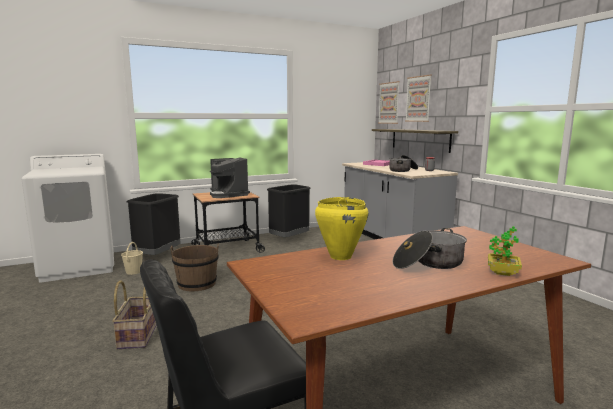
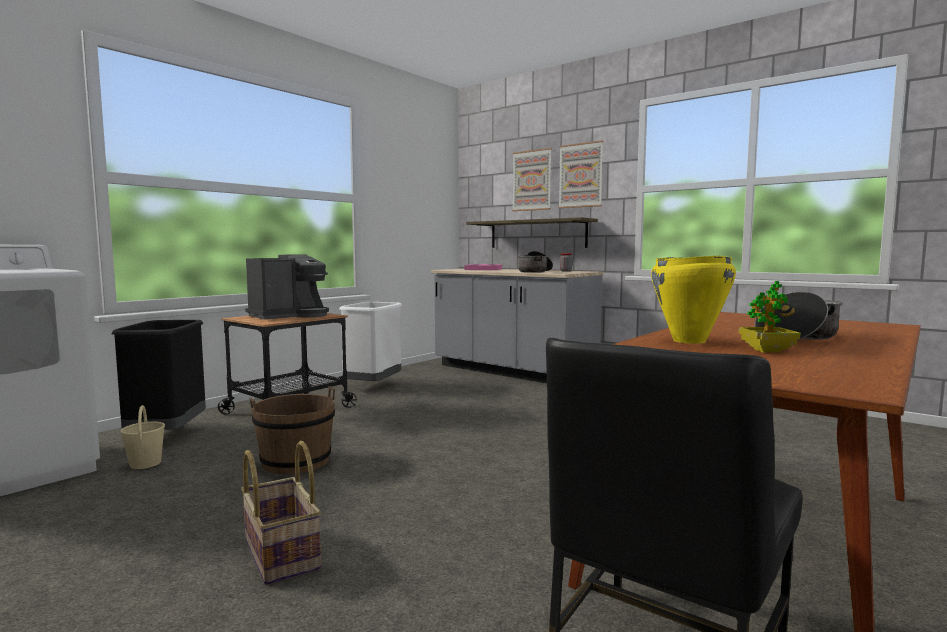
camera: 25 degrees left, 5 degrees down
(228, 194) = (290, 316): coffee machine -> coffee machine turned 75 degrees counterclockwise
(289, 239) = (373, 386): black trash can -> white trash can
(389, 103) = (482, 188): picture -> picture (581, 175)
(502, 273) = (883, 336): potted plant -> potted plant (767, 350)

